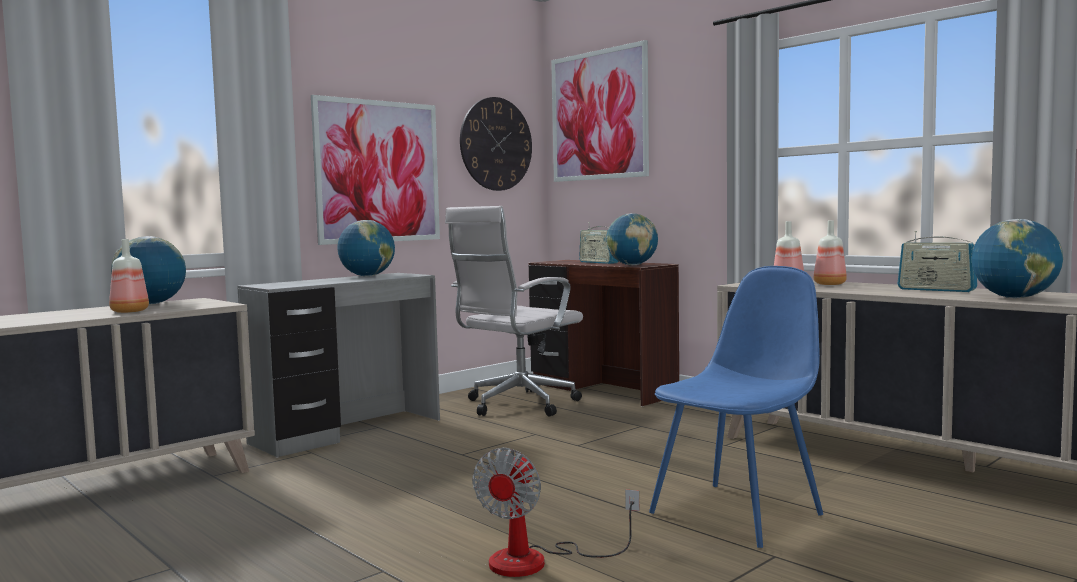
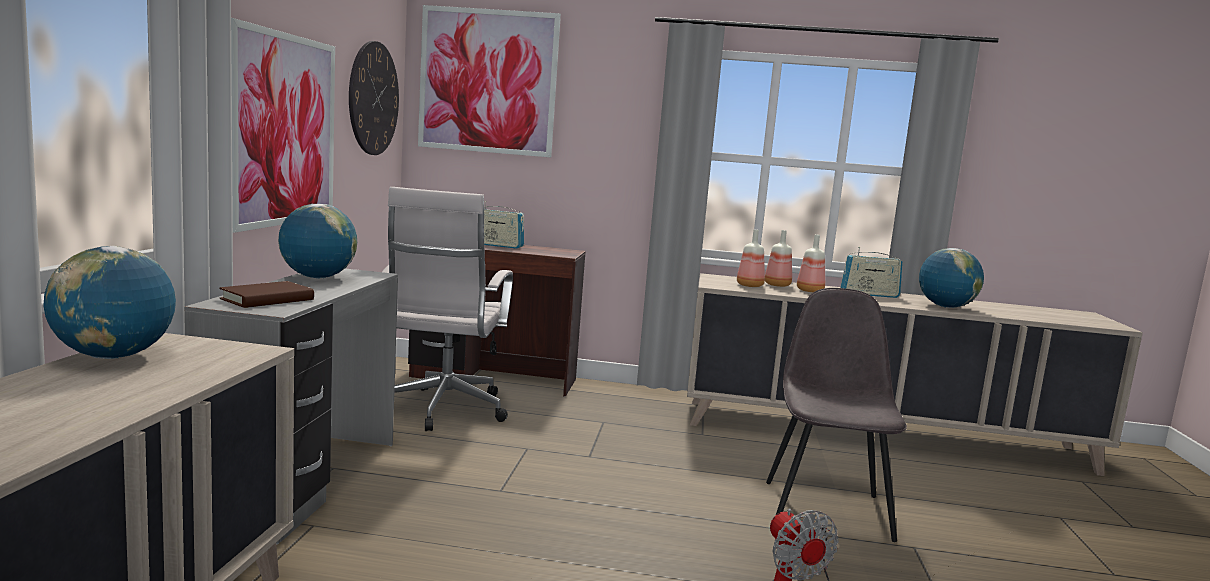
camera: 40 degrees left, 5 degrees up
(129, 311) = (151, 384): bottle -> bottle (810, 291)
(292, 283) = (267, 299): none -> brown book
(632, 265) = (553, 253): globe -> none
(738, 512) = (826, 508): blue chair -> grey chair

